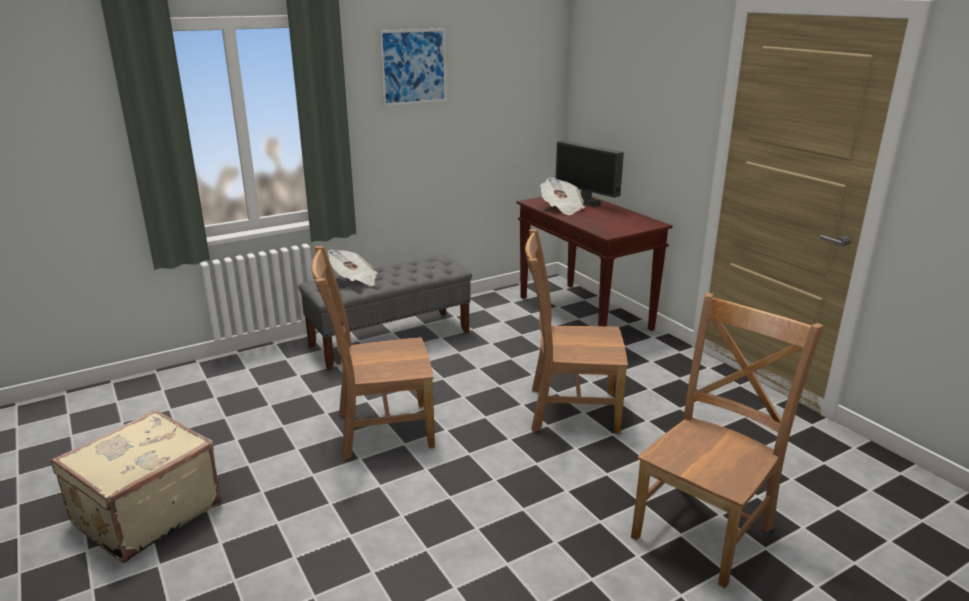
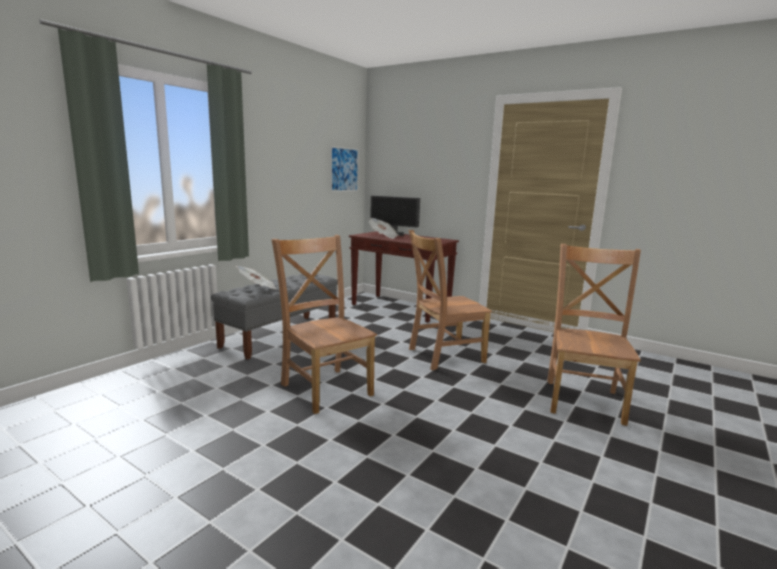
camera: 25 degrees left, 10 degrees down
(145, 513) = (160, 486): beige suitcase -> none
(380, 430) = (325, 388): brown chair -> brown chair turned 90 degrees clockwise
(413, 67) = (283, 136): picture -> picture (344, 169)

